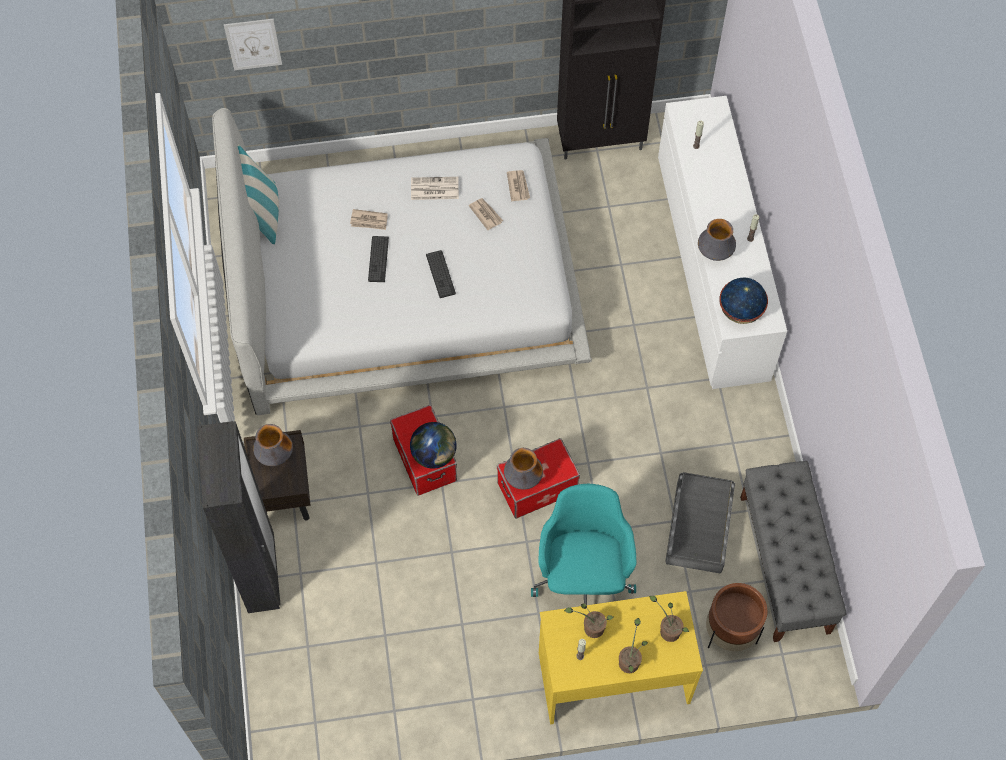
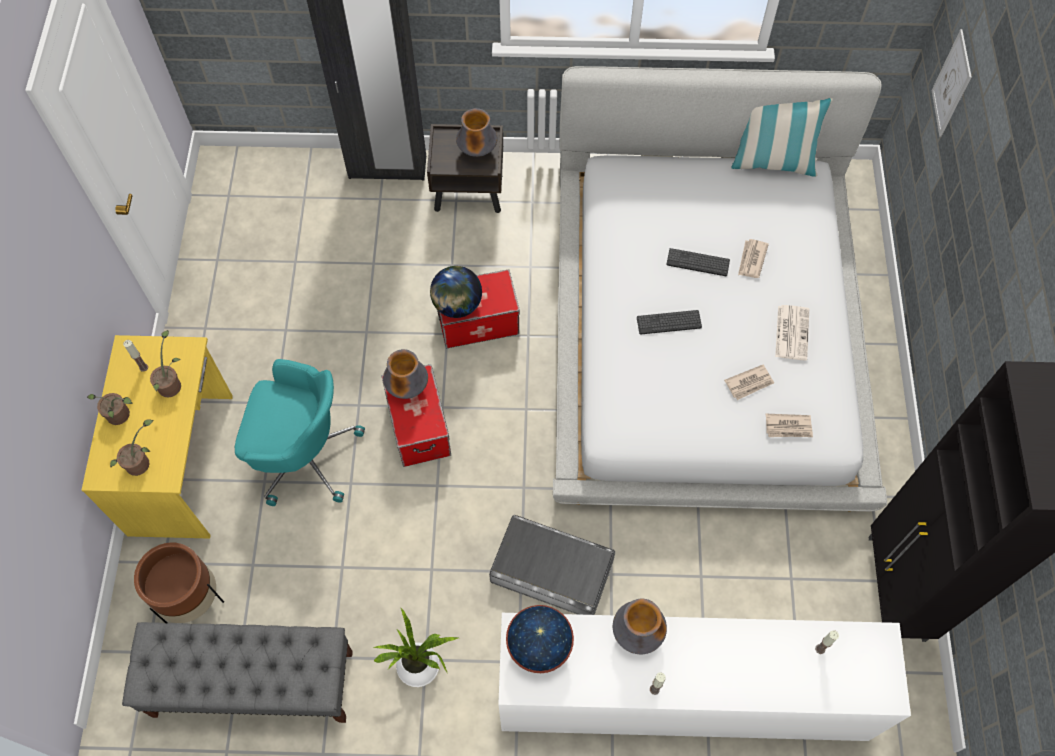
camera: 100 degrees right, 0 degrees up
(699, 526) = (327, 593): grey storage box -> grey storage box (551, 570)
(739, 444) = (421, 667): none -> potted plant

